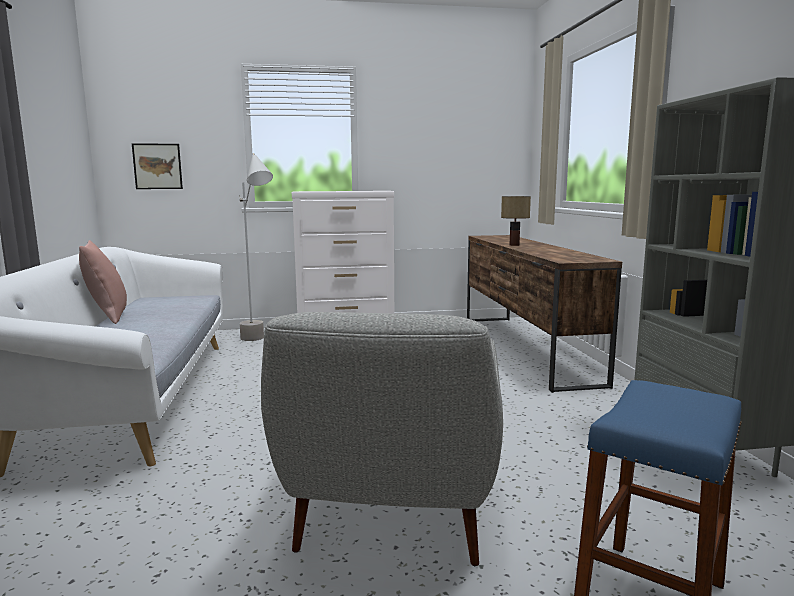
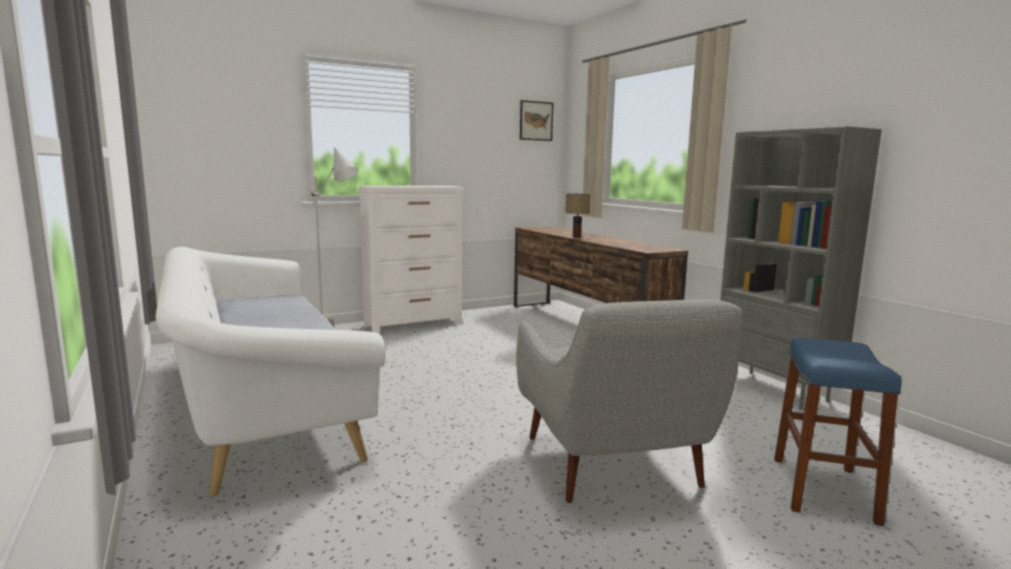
camera: 20 degrees left, 0 degrees up
(108, 316) = (223, 322): pink pillow -> none
(157, 166) = (208, 156): picture -> picture (536, 121)

